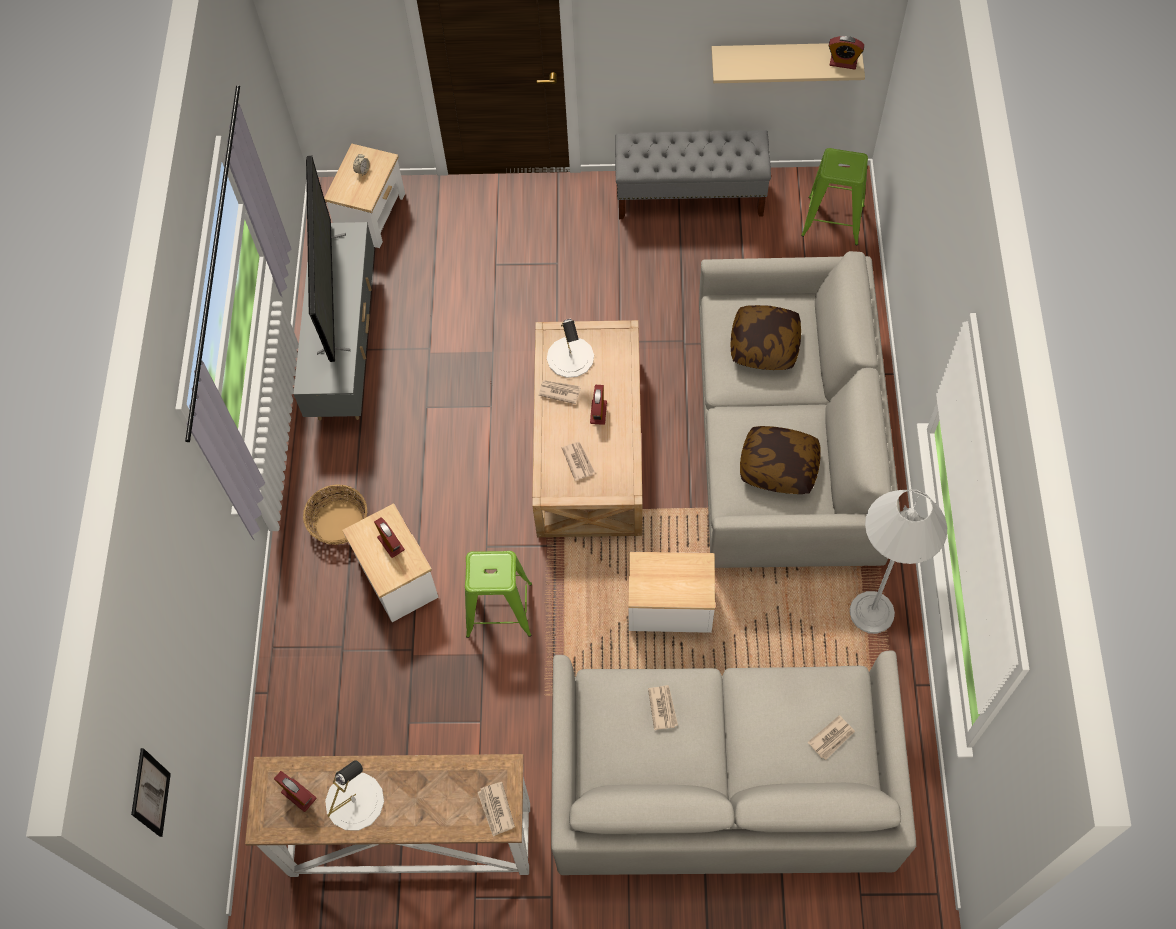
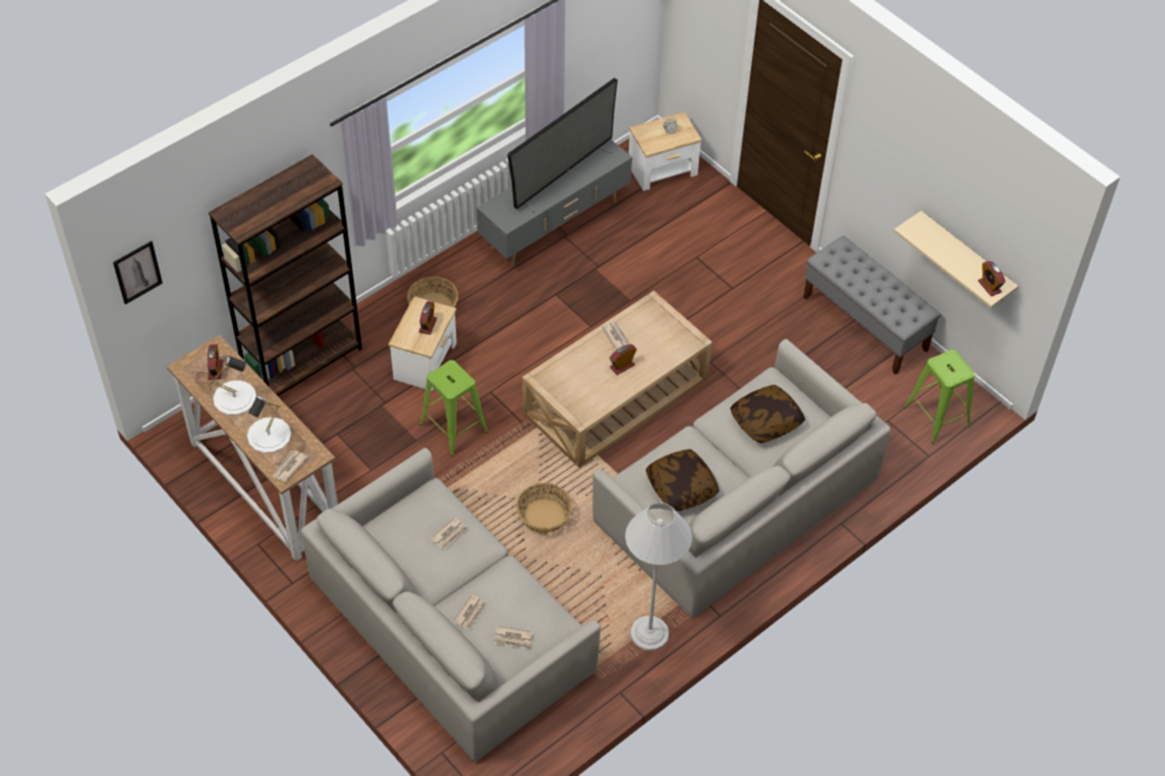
camera: 45 degrees right, 10 degrees down
(291, 691) = (303, 363): none -> brown bookcase
(570, 357) = (647, 325): white table lamp -> white table lamp (269, 435)
(578, 461) = (577, 379): newspaper -> newspaper (471, 613)
(670, 606) = (543, 516): side table -> basket

